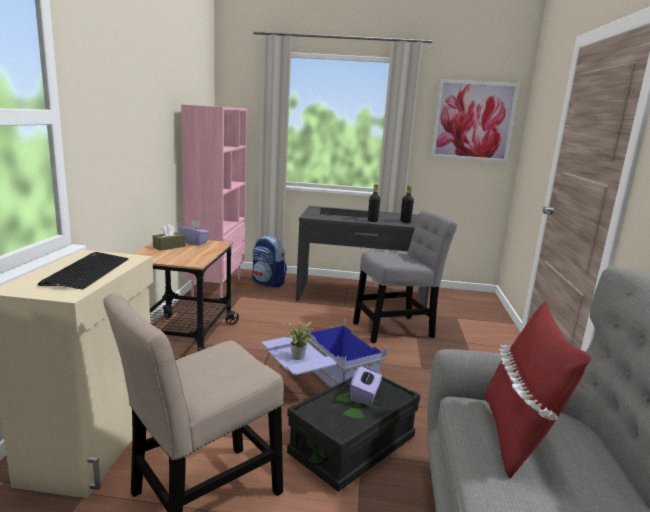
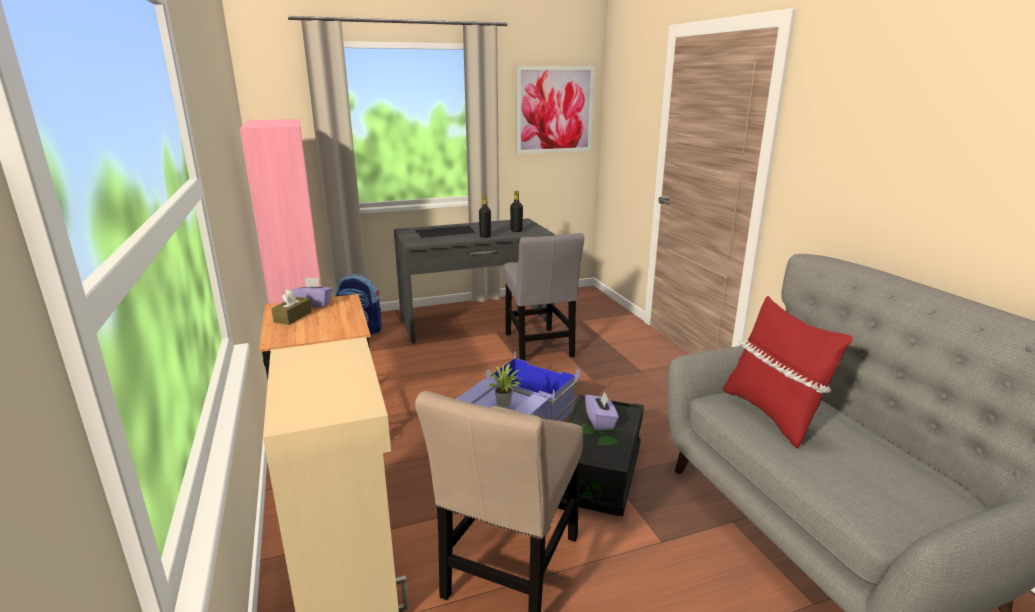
camera: 25 degrees left, 5 degrees up
(87, 272) = (332, 376): keyboard -> none
(396, 329) = (539, 347): grey chair -> grey chair turned 120 degrees clockwise

